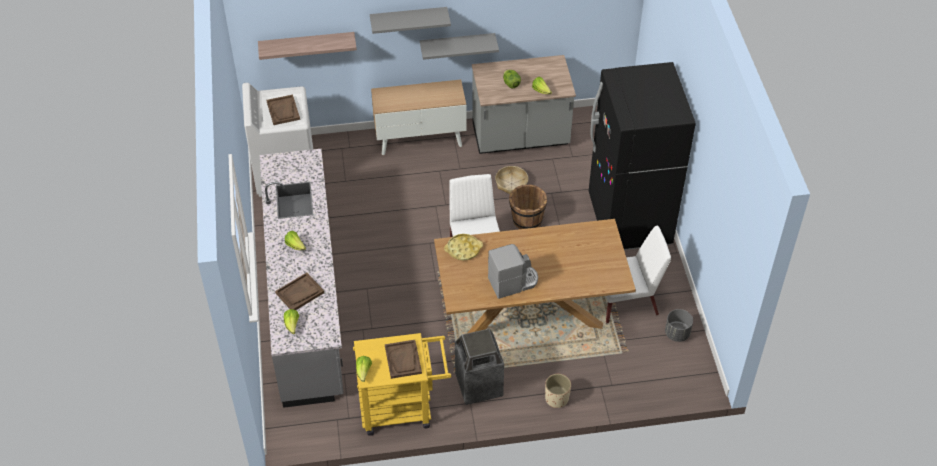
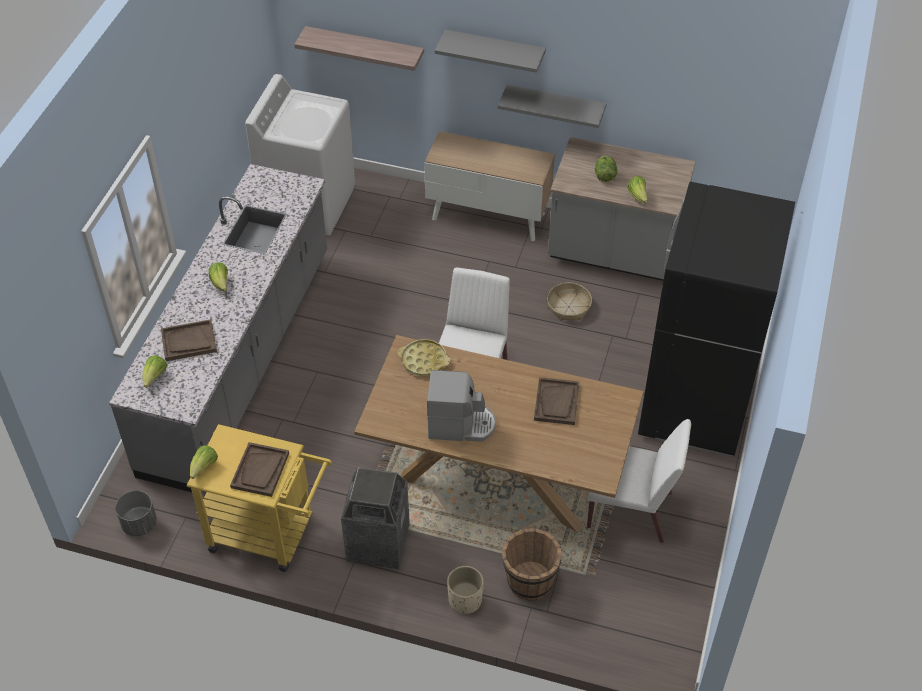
camera: 25 degrees right, 0 degrees up
(283, 111) = (305, 121): brown tray -> brown tray (556, 402)
(527, 220) = (561, 358): brown bucket -> brown bucket (529, 580)
(677, 333) = (674, 578): grey planter -> grey planter (139, 524)

